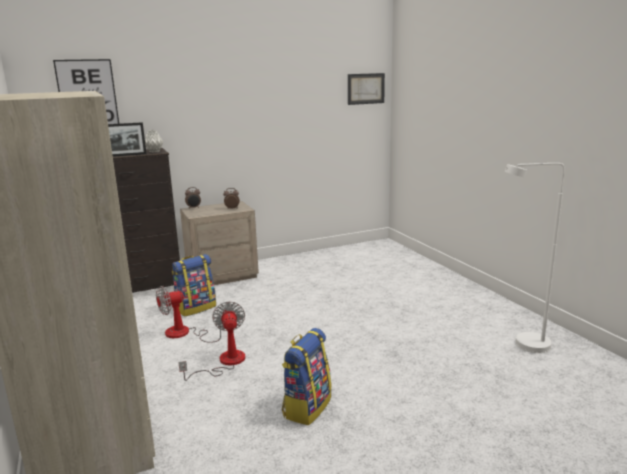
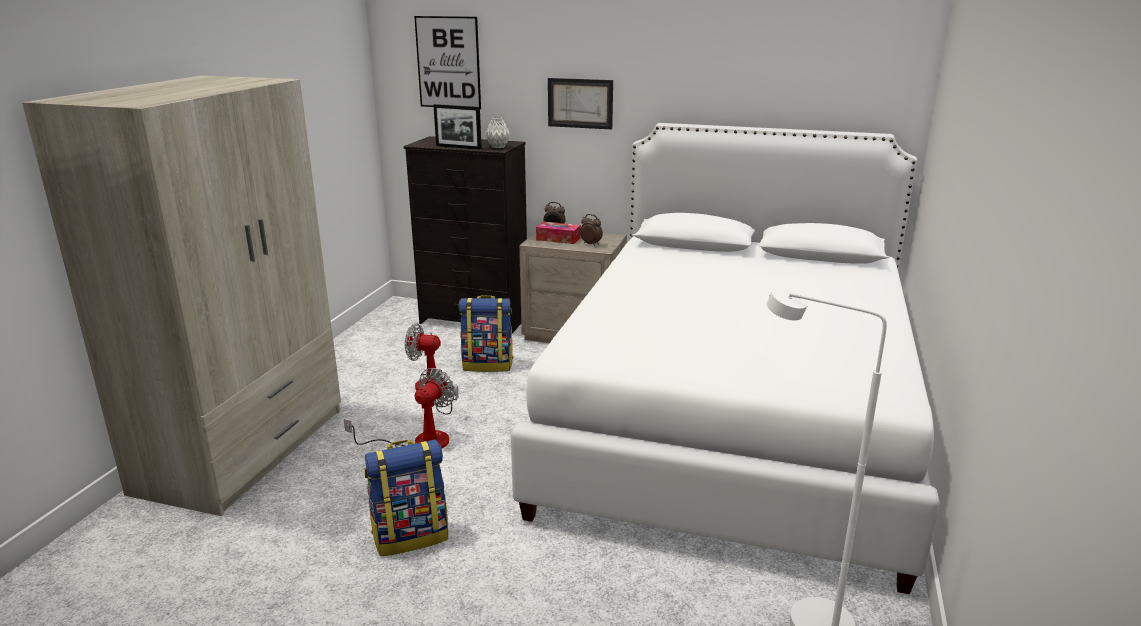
camera: 40 degrees right, 5 degrees up
(206, 211) = (558, 239): none -> tissue box
(366, 88) = (878, 83): picture -> picture (580, 103)
(372, 286) = (732, 422): none -> white bed

